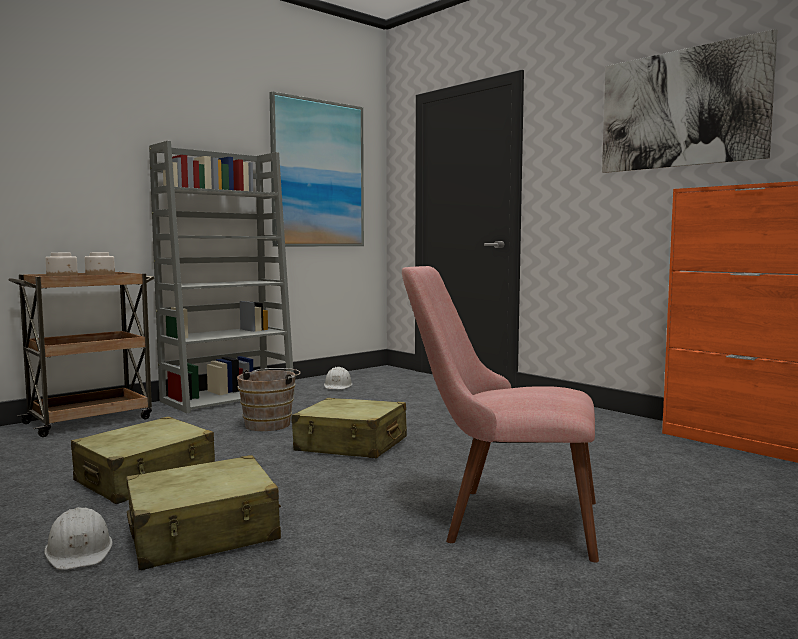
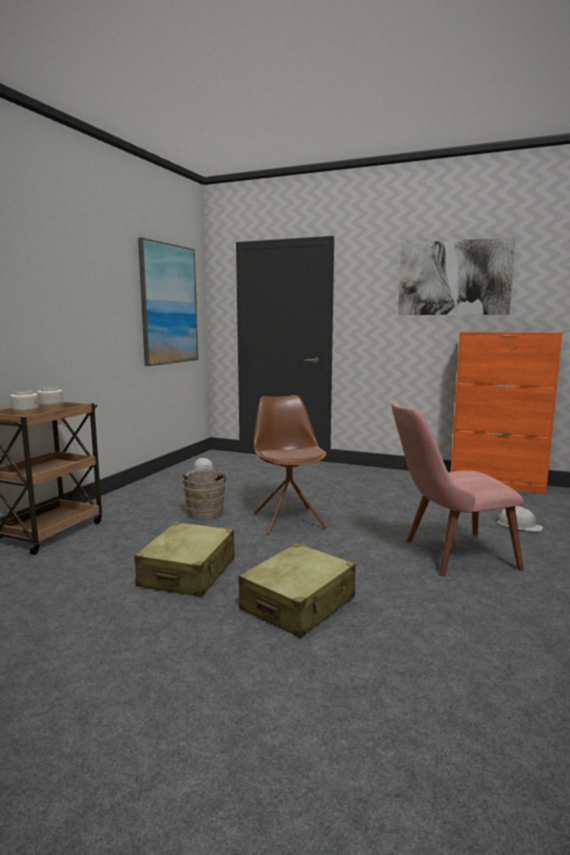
camera: 25 degrees left, 5 degrees up
(79, 550) = (236, 636): white hard hat -> white hard hat (518, 525)
(229, 397) = (135, 493): grey bookcase -> none
(351, 445) = (289, 520): beige suitcase -> brown chair

